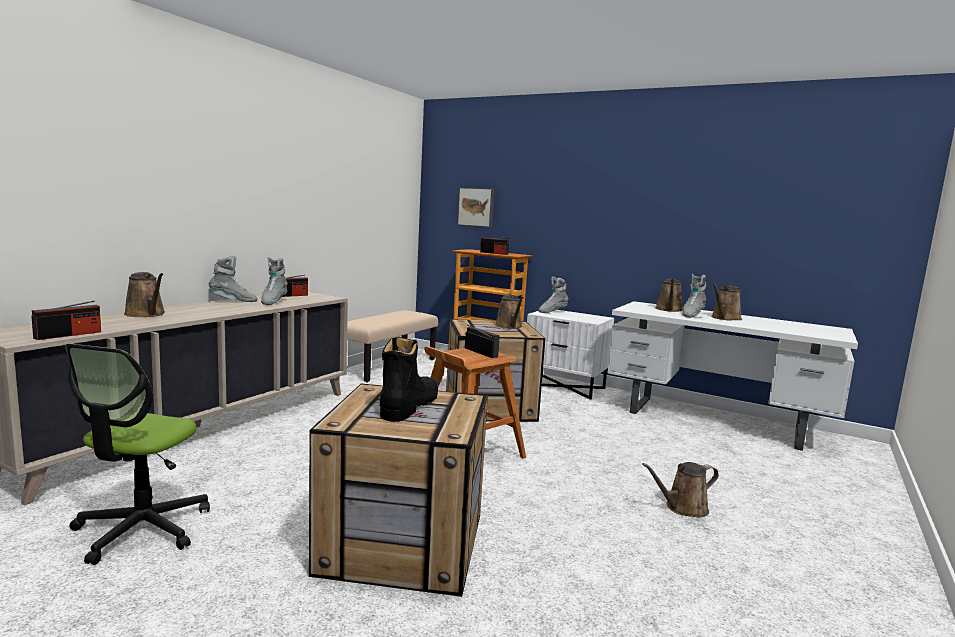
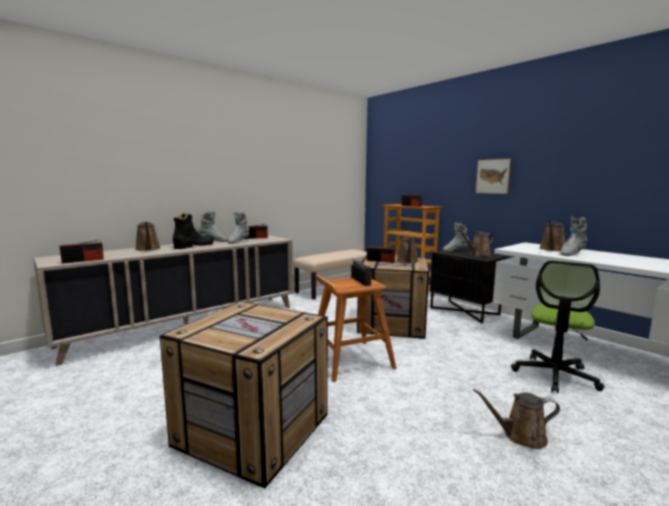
camera: 20 degrees right, 0 degrees up
(141, 529) = (100, 391): office chair -> office chair (555, 375)
(409, 406) = (253, 322): black boot -> black boot (194, 246)
(476, 207) = (402, 172): picture -> picture (494, 176)
(476, 326) = (380, 261): none -> radio
(565, 386) = (465, 311): white nightstand -> black nightstand
(724, 318) = (605, 257): brown watering can -> brown watering can (478, 255)

